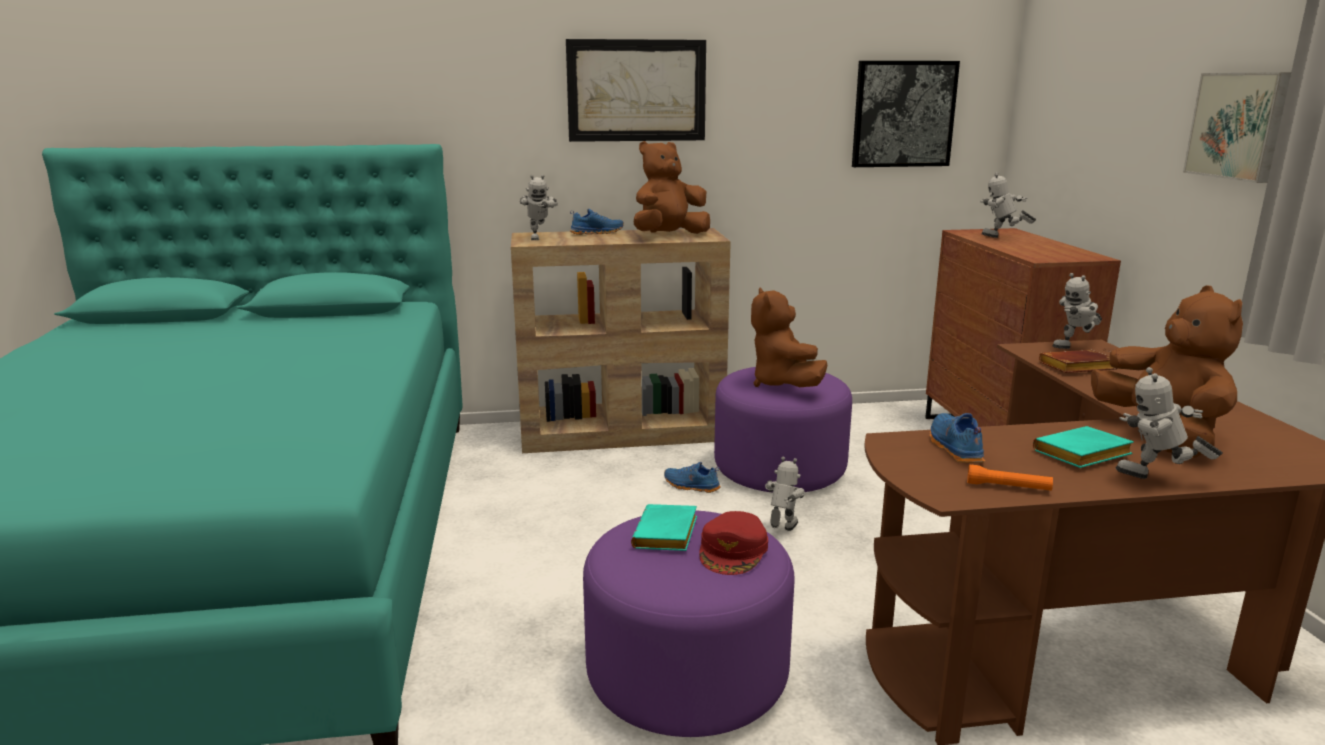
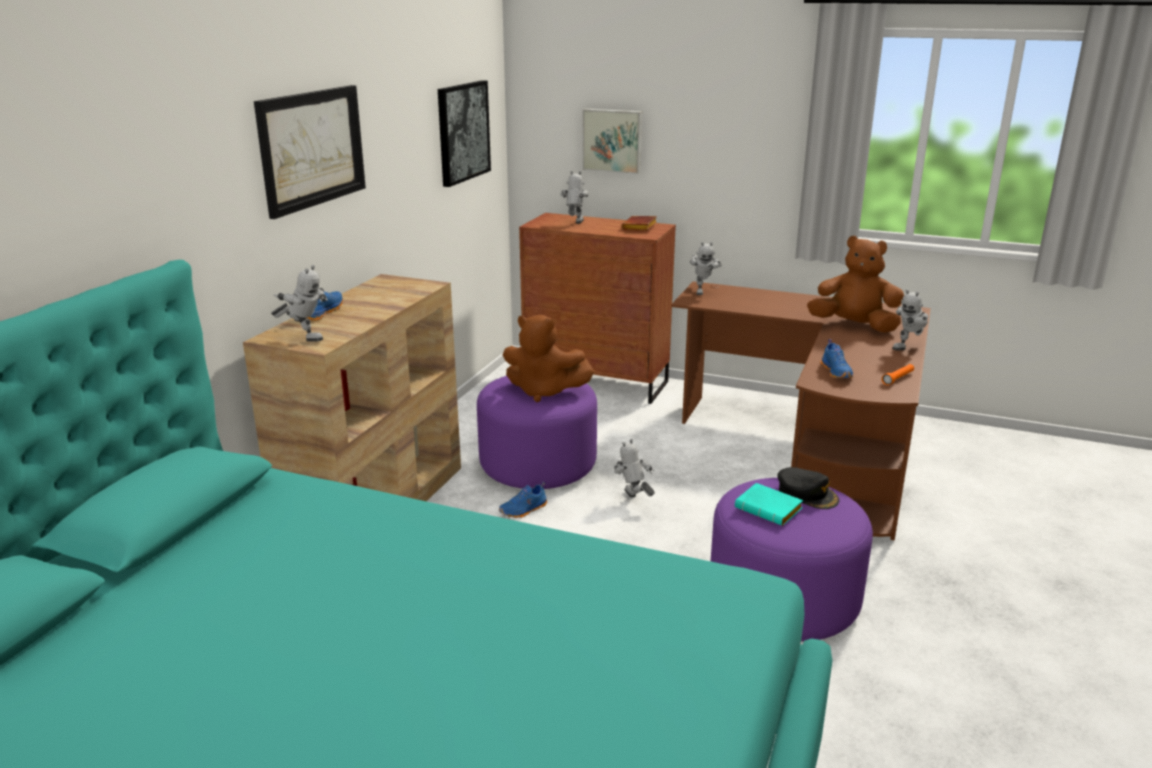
camera: 60 degrees left, 5 degrees up
(669, 236) = (390, 294): brown plush toy -> none
(733, 551) = (807, 494): red cap -> black cap
(954, 448) = (837, 372): blue shoe -> blue shoe turned 120 degrees counterclockwise
(1002, 238) = (574, 224): toy robot -> toy robot turned 135 degrees clockwise
(1076, 368) = (737, 304): brown book -> brown book (640, 227)
(1081, 456) = (868, 350): turquoise book -> none
(1239, 125) = (757, 130): picture -> picture (613, 140)

